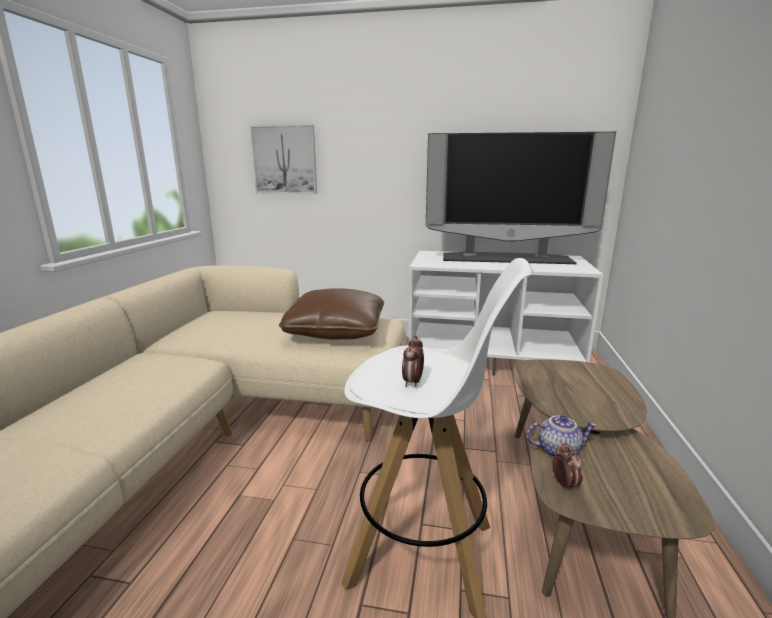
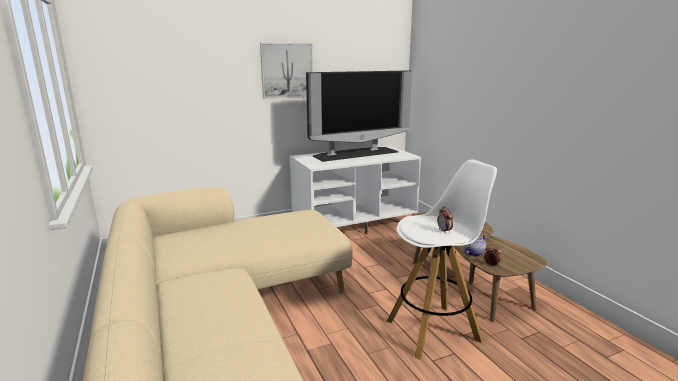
camera: 35 degrees left, 0 degrees up
(285, 160) = (167, 91): picture -> picture (287, 70)
(336, 331) = (293, 225): brown pillow -> none

